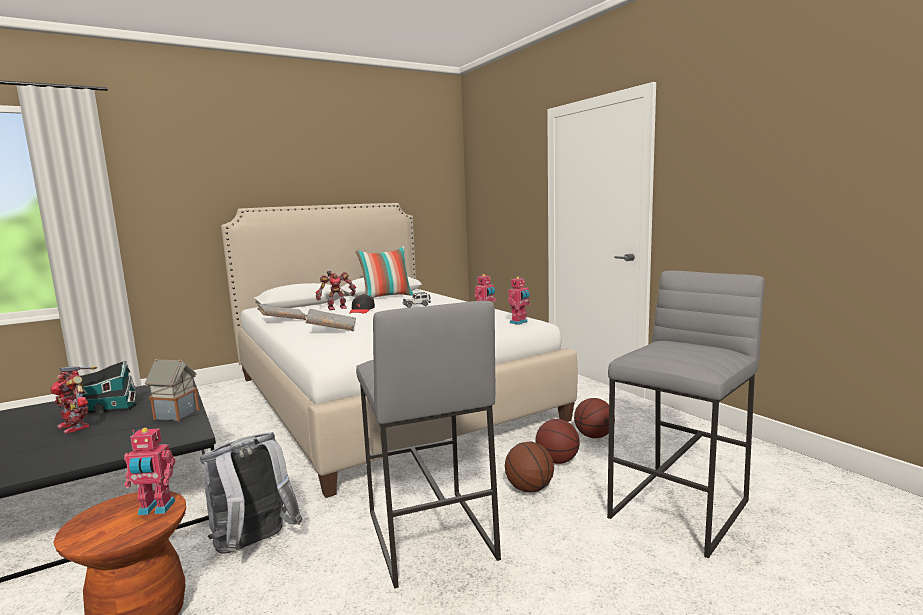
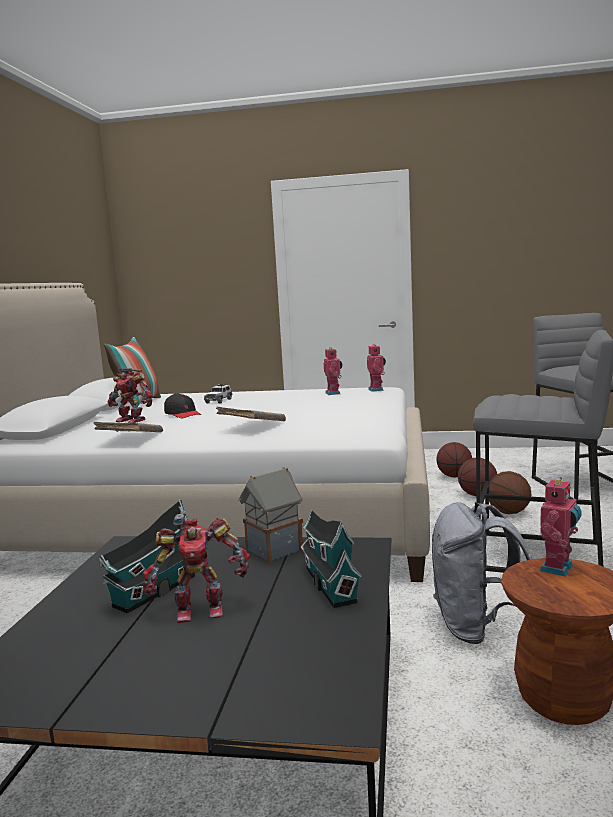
camera: 50 degrees left, 0 degrees up
(117, 443) = (329, 583): none -> toy house
(336, 308) = (132, 420): toy robot -> toy robot turned 105 degrees clockwise

